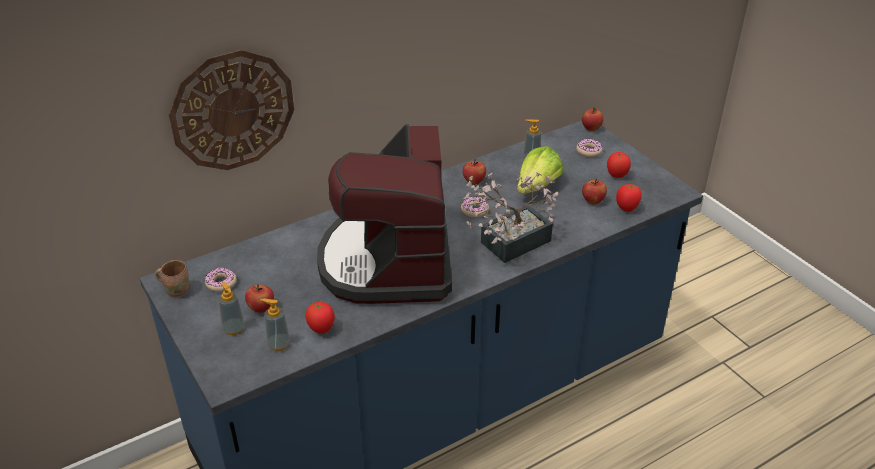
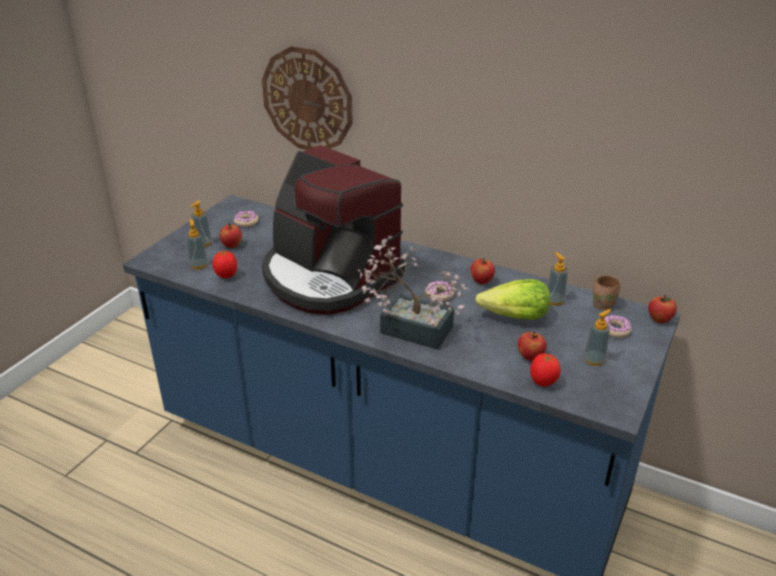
camera: 60 degrees right, 5 degrees down
(177, 290) = (227, 210): brown mug -> brown mug (603, 304)
(388, 261) = (329, 277): coffee machine -> coffee machine turned 105 degrees counterclockwise
(616, 175) = (594, 360): tomato -> soap dispenser

